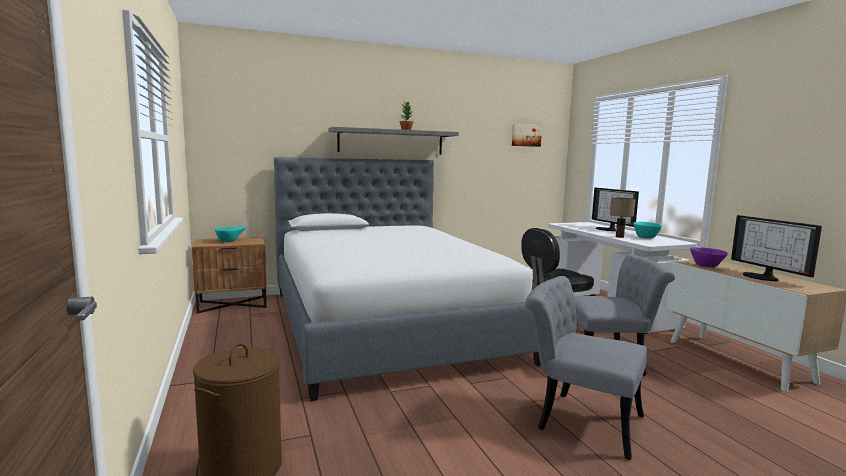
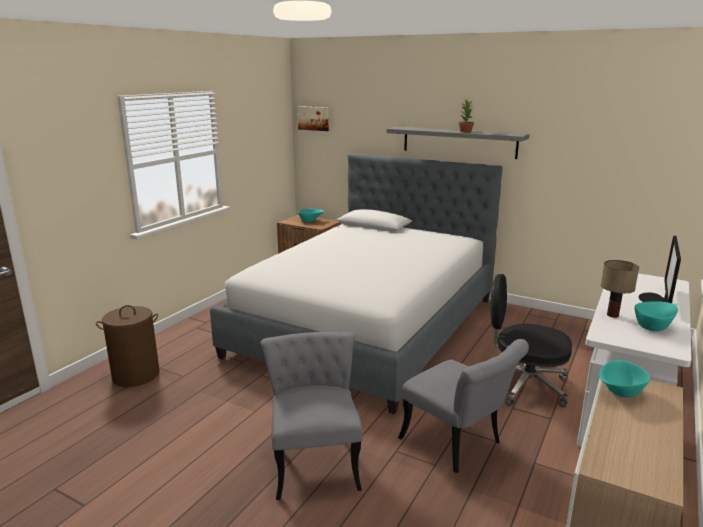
camera: 50 degrees right, 10 degrees up
(526, 135) = (650, 139): picture -> picture (313, 118)
(707, 266) = (619, 393): purple bowl -> turquoise bowl
(762, 277) = (631, 435): monitor -> none

